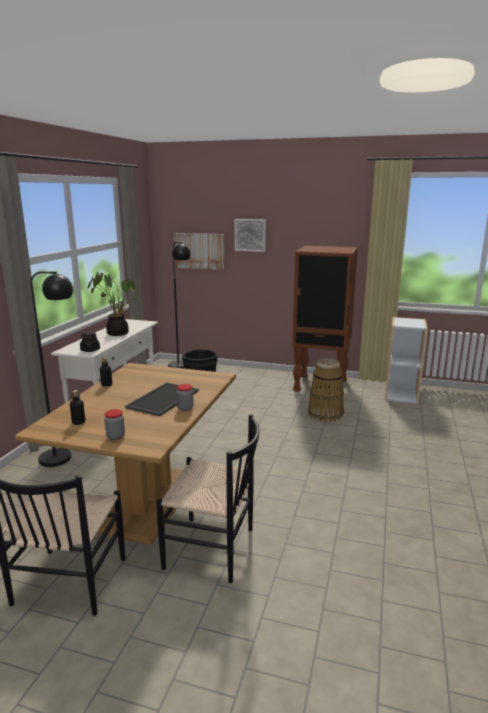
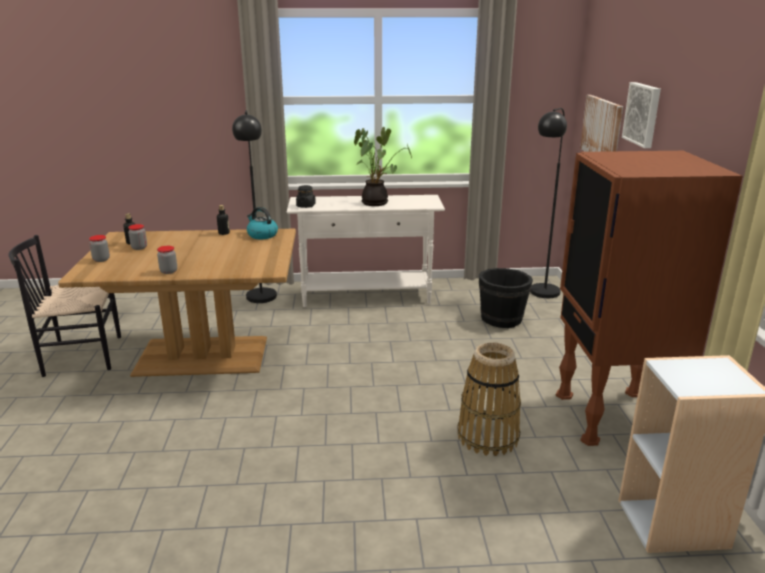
camera: 70 degrees right, 5 degrees up
(100, 419) = (139, 247): none -> jar
(133, 373) = (262, 235): none -> kettle
(164, 399) = (190, 259): tray -> none
(213, 549) = (123, 410): black chair -> none

